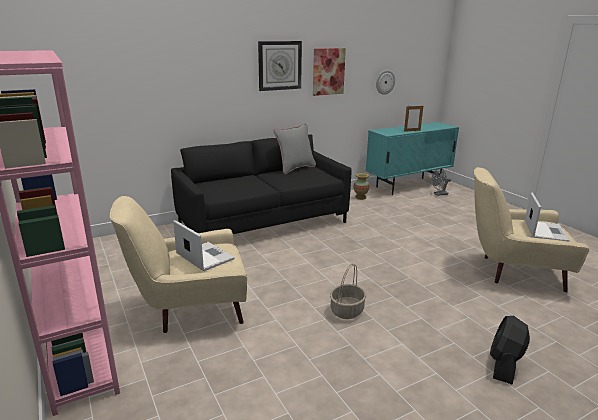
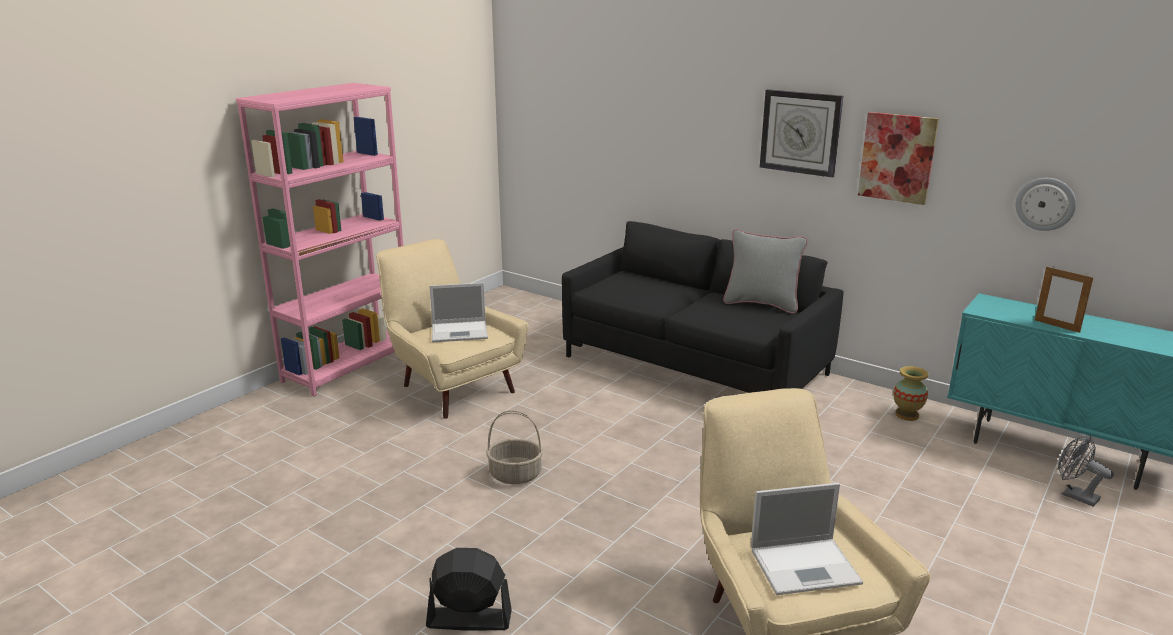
camera: 65 degrees right, 0 degrees up
(204, 256) = (461, 332): laptop -> laptop turned 60 degrees clockwise

